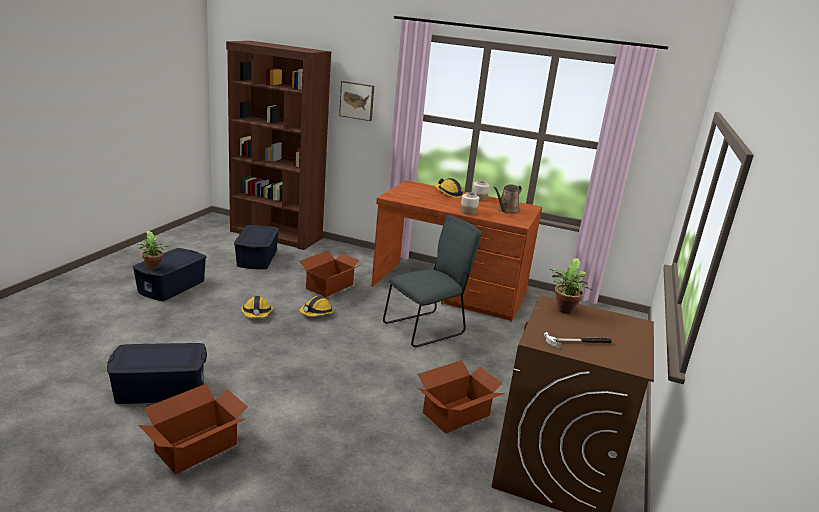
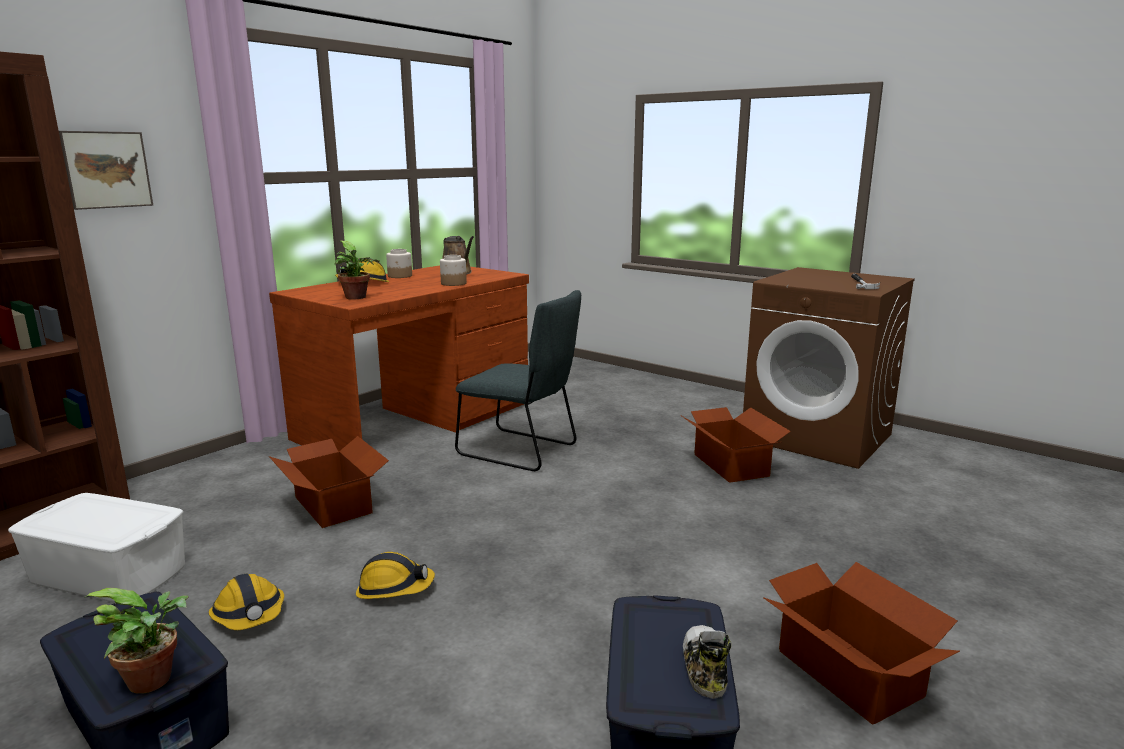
camera: 70 degrees left, 5 degrees down
(146, 365) = (704, 669): none -> shoe
(257, 258) = (108, 574): blue storage box -> white storage box
(316, 313) = (429, 526): hard hat -> hard hat (249, 615)
(427, 328) = (522, 451): grey chair -> grey chair turned 135 degrees clockwise
(564, 310) = (791, 280): potted plant -> potted plant (357, 298)

